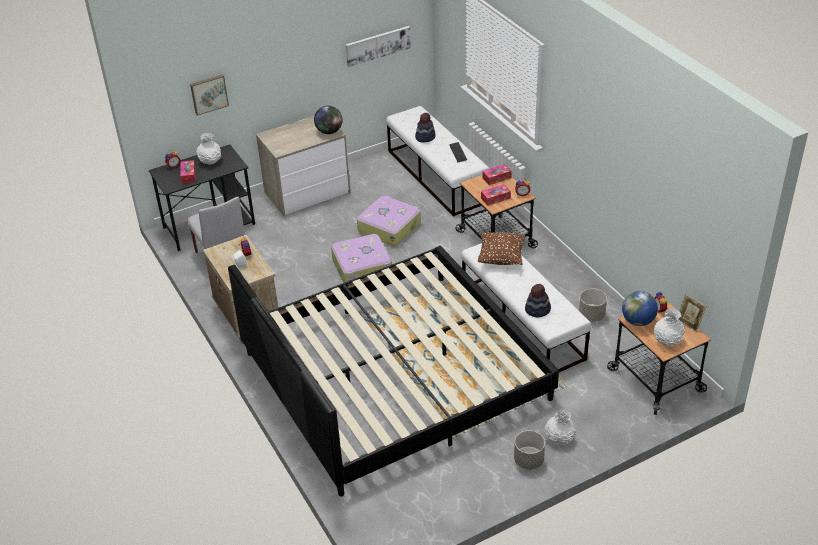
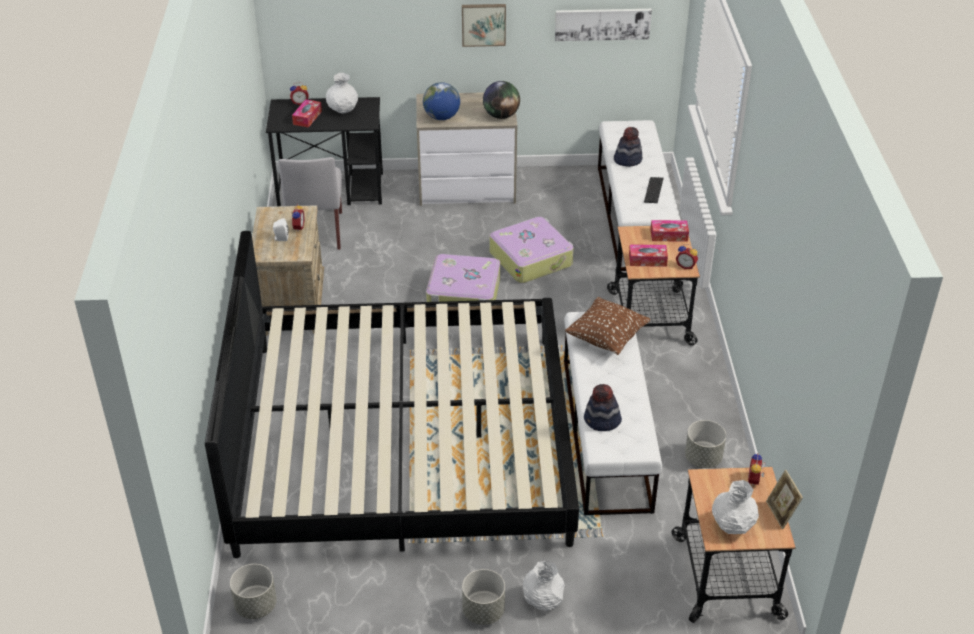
camera: 25 degrees right, 0 degrees up
(209, 94) = (360, 26): picture -> picture (483, 24)
(380, 519) = (255, 605): none -> grey planter
(638, 321) = (712, 483): globe -> globe (442, 117)

